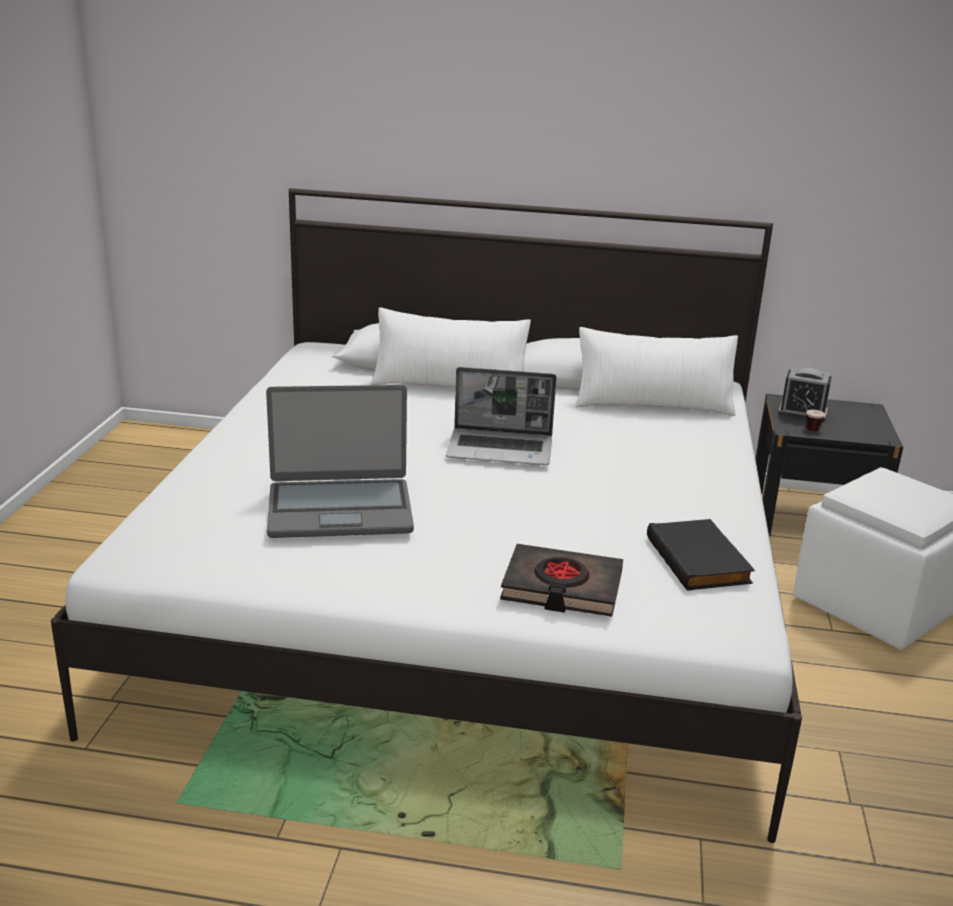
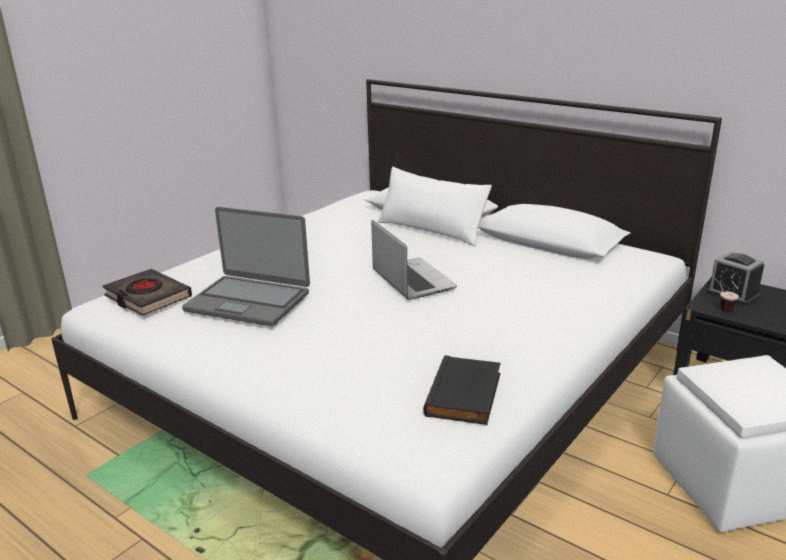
camera: 30 degrees right, 0 degrees up
(501, 449) = (411, 280): laptop -> laptop turned 150 degrees counterclockwise
(561, 588) = (329, 390): black book -> black book (147, 297)
(653, 404) = (576, 265): white pillow -> none

